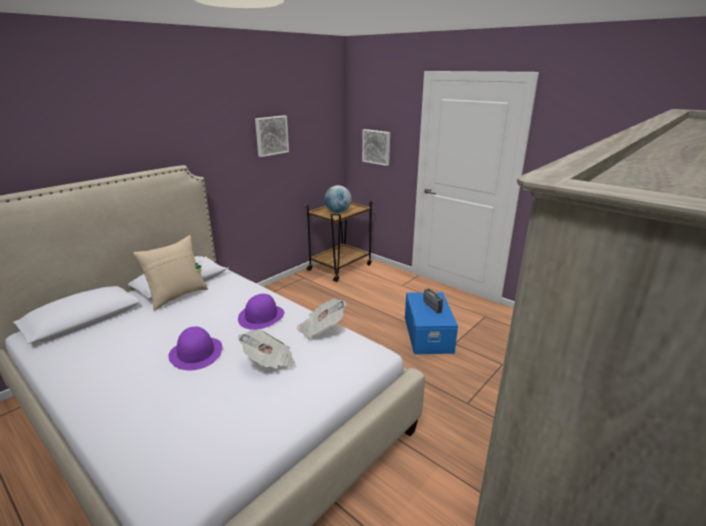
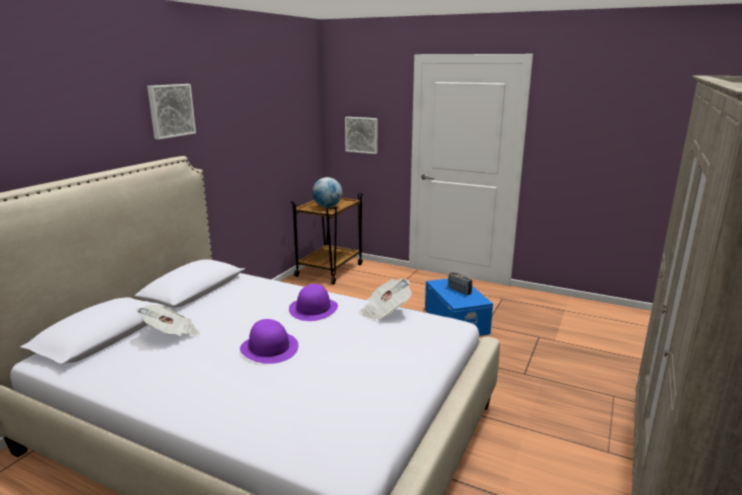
camera: 15 degrees left, 5 degrees down
(177, 297) = (202, 302): beige pillow -> none
(269, 362) = (354, 345): newspaper -> newspaper (171, 334)
(271, 135) = (258, 124): picture -> picture (170, 110)

